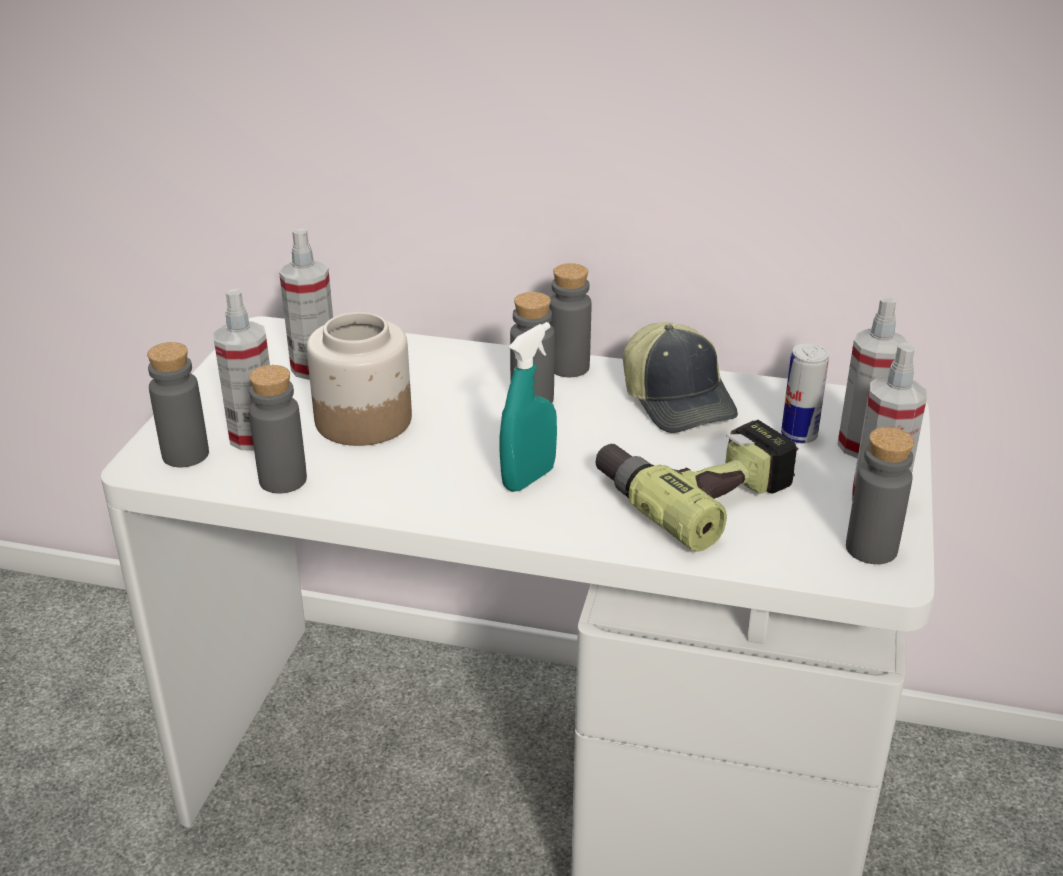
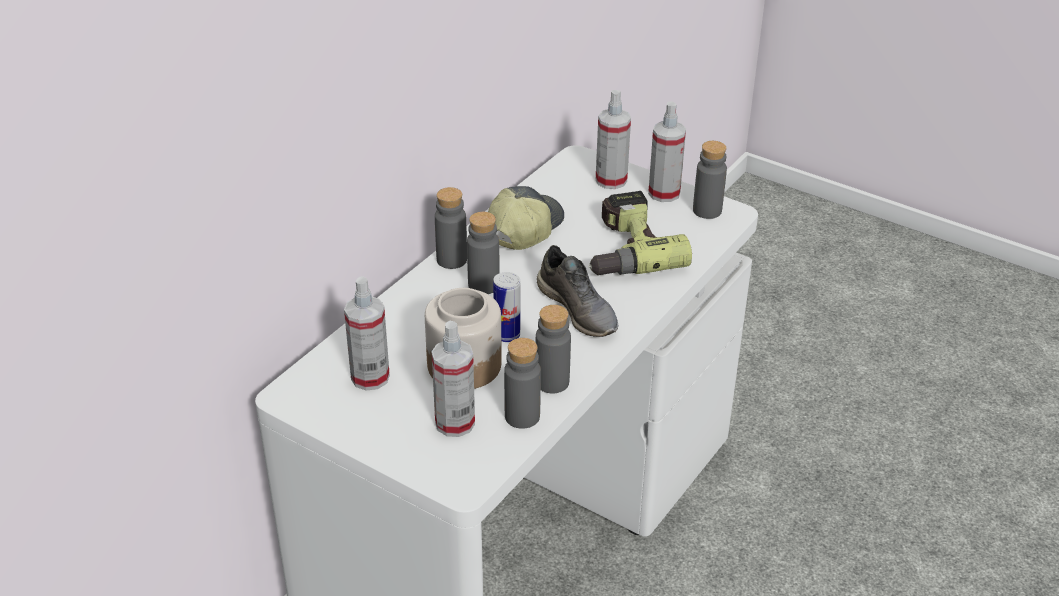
camera: 70 degrees left, 5 degrees up
(185, 455) = (460, 461): grey bottle -> grey bottle (552, 382)
(528, 478) = (579, 309): turquoise spray bottle -> grey shoe
(679, 401) = (523, 228): cap -> cap turned 60 degrees counterclockwise
(799, 435) = (588, 198): can -> can (507, 335)

